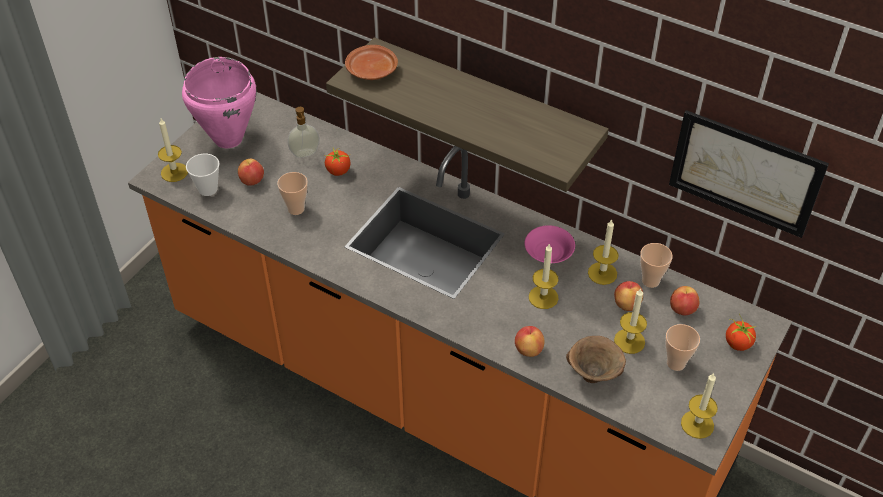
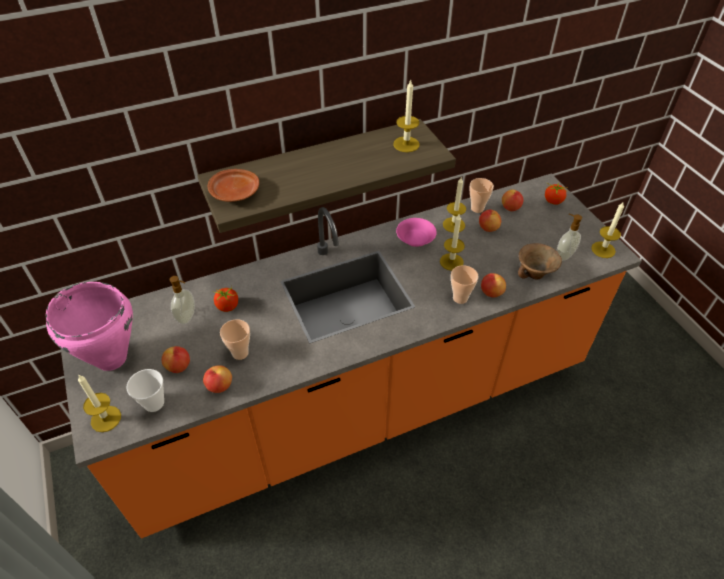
camera: 55 degrees left, 0 degrees up
(253, 217) = (219, 386): none -> apple
(629, 341) = (518, 243): candle -> candle (406, 144)
(649, 390) = (563, 255): none -> soap dispenser
(676, 363) = (550, 233): cup -> cup (460, 298)
(745, 173) = (518, 87): picture -> none

